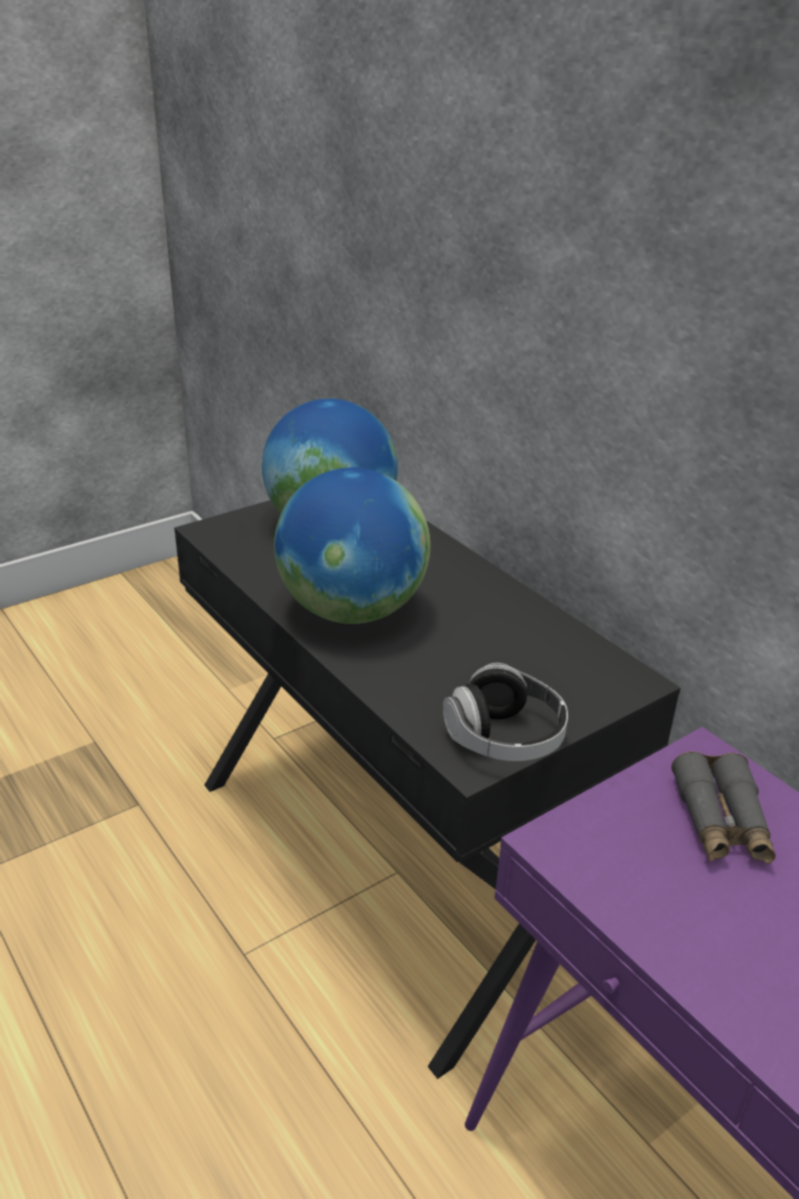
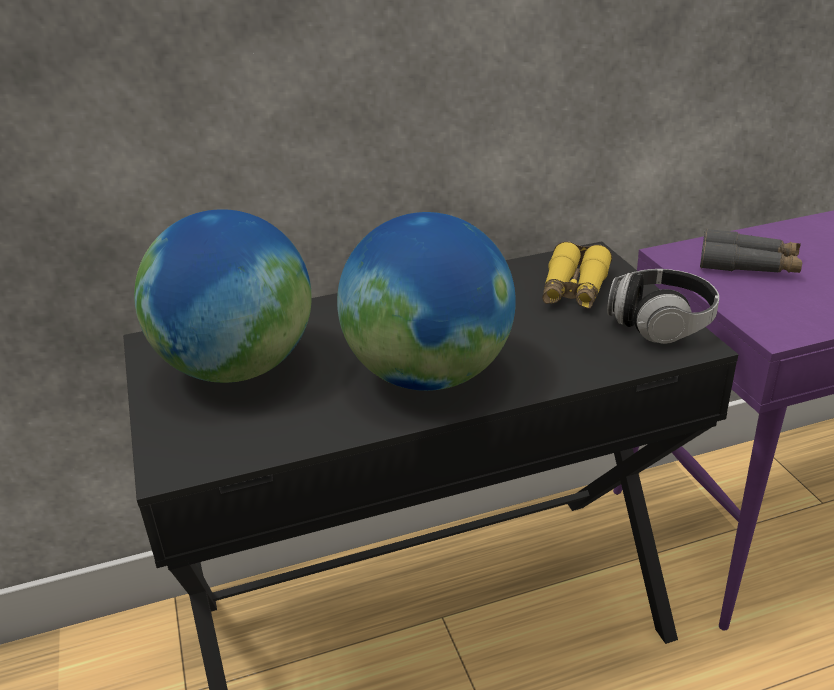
camera: 70 degrees left, 0 degrees up
(547, 675) = (574, 289): none -> yellow binoculars

